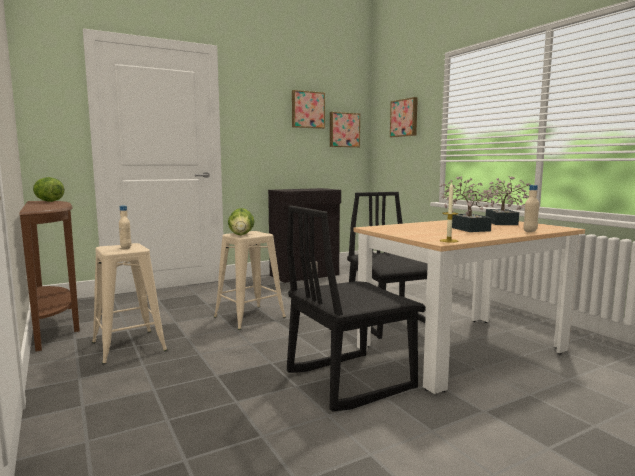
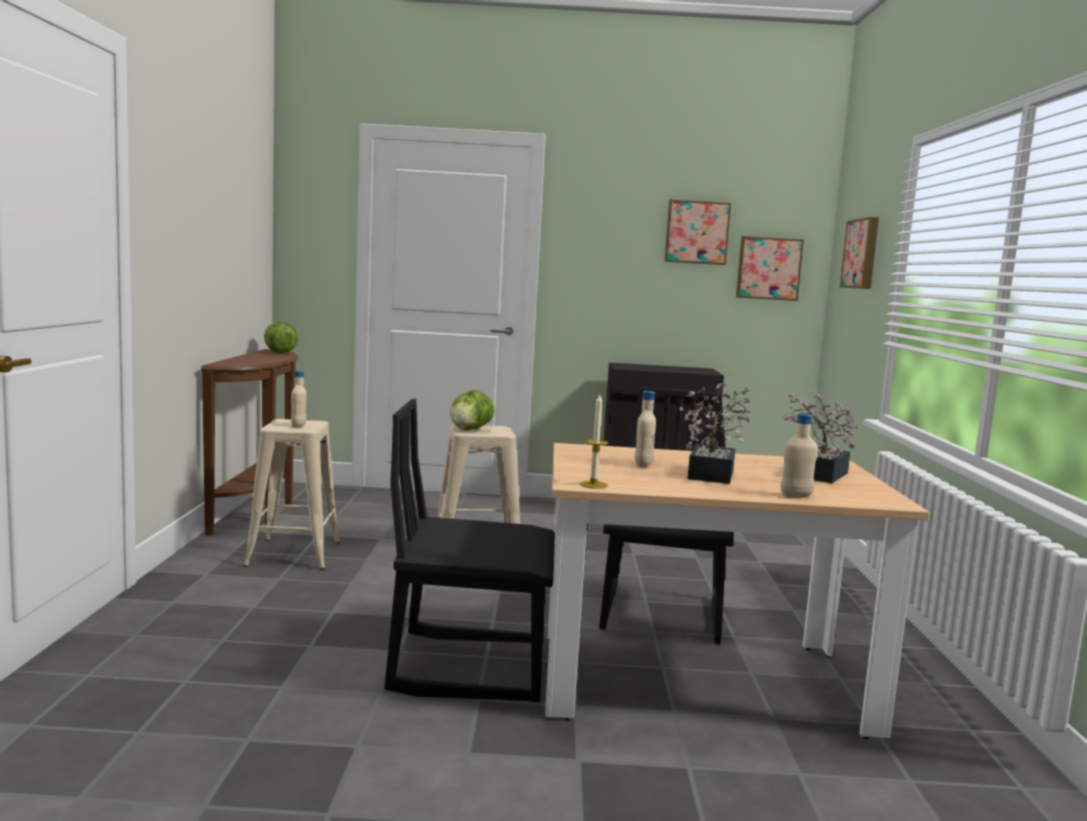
camera: 30 degrees right, 0 degrees up
(429, 229) = (643, 464): none -> beige bottle

